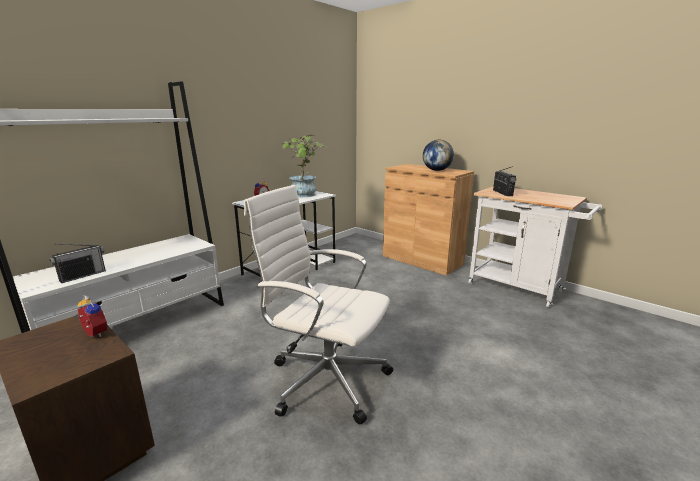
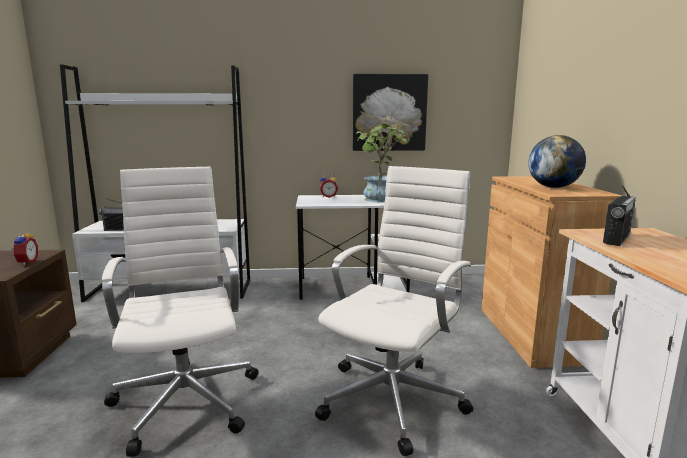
camera: 45 degrees right, 5 degrees down
(290, 124) = (389, 113): none -> picture
(423, 315) = (394, 397): none -> white office chair

